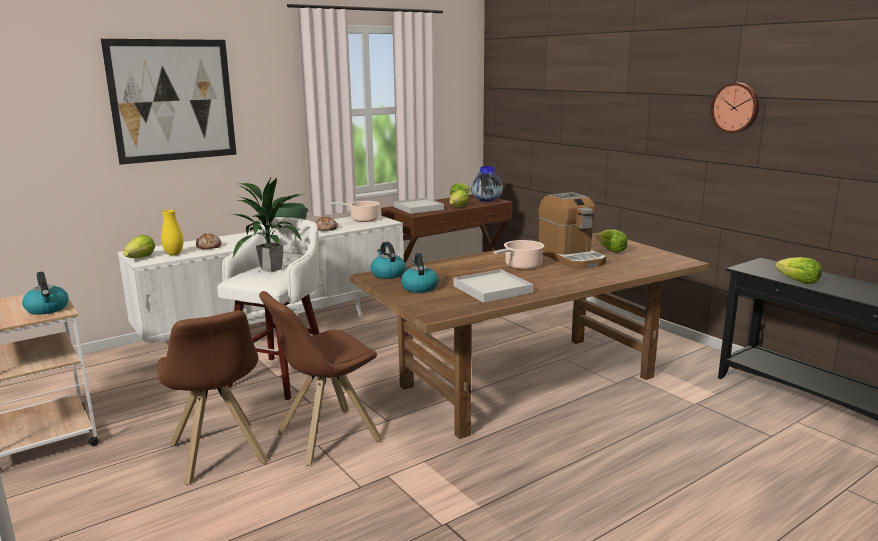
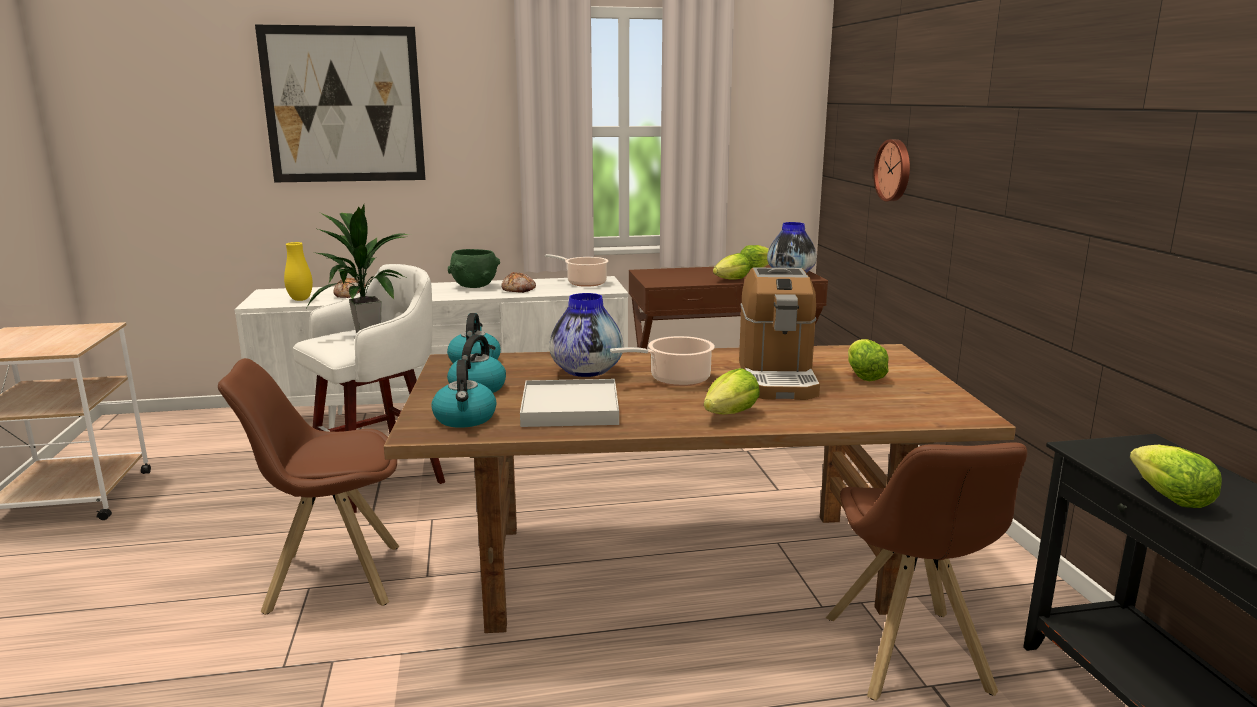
camera: 25 degrees right, 0 degrees up
(47, 309) = (63, 344): kettle -> kettle (465, 419)
(141, 258) = (261, 299): lettuce -> lettuce (731, 414)
(219, 453) = (197, 566): brown chair -> brown chair (908, 654)
(418, 208) = (675, 275): white tray -> none
(466, 270) = (587, 372): none -> vase
(736, 107) = (1142, 132): wall clock -> wall clock (894, 170)

